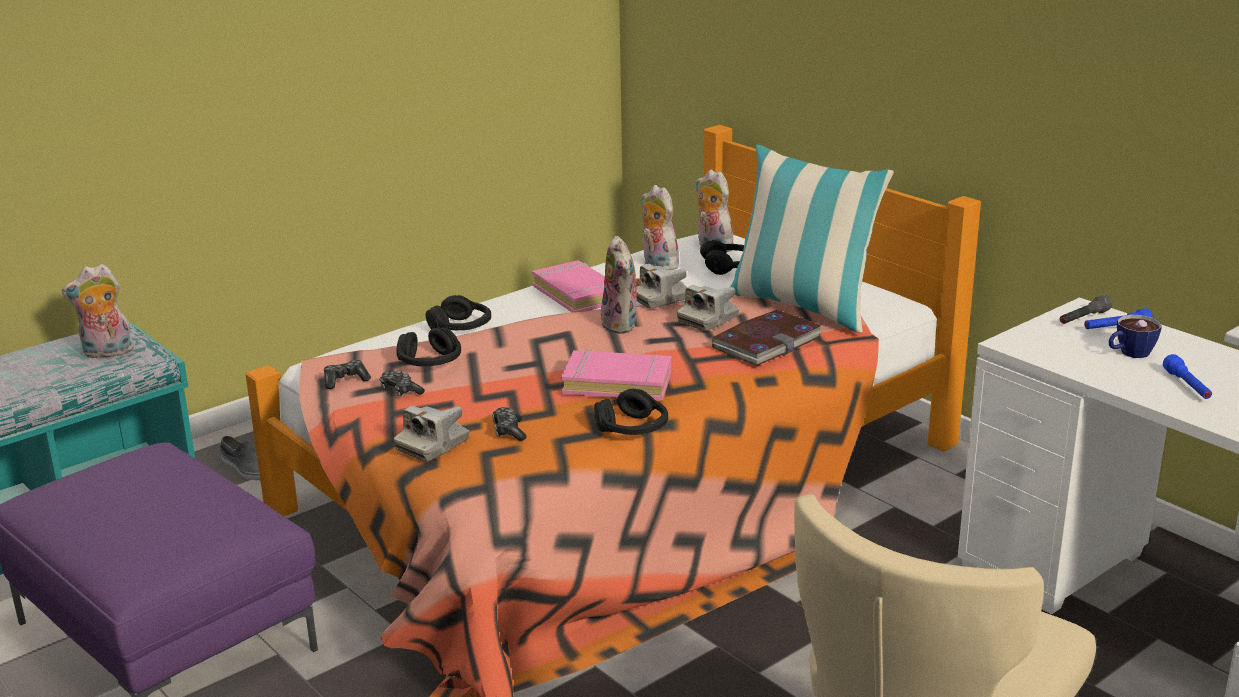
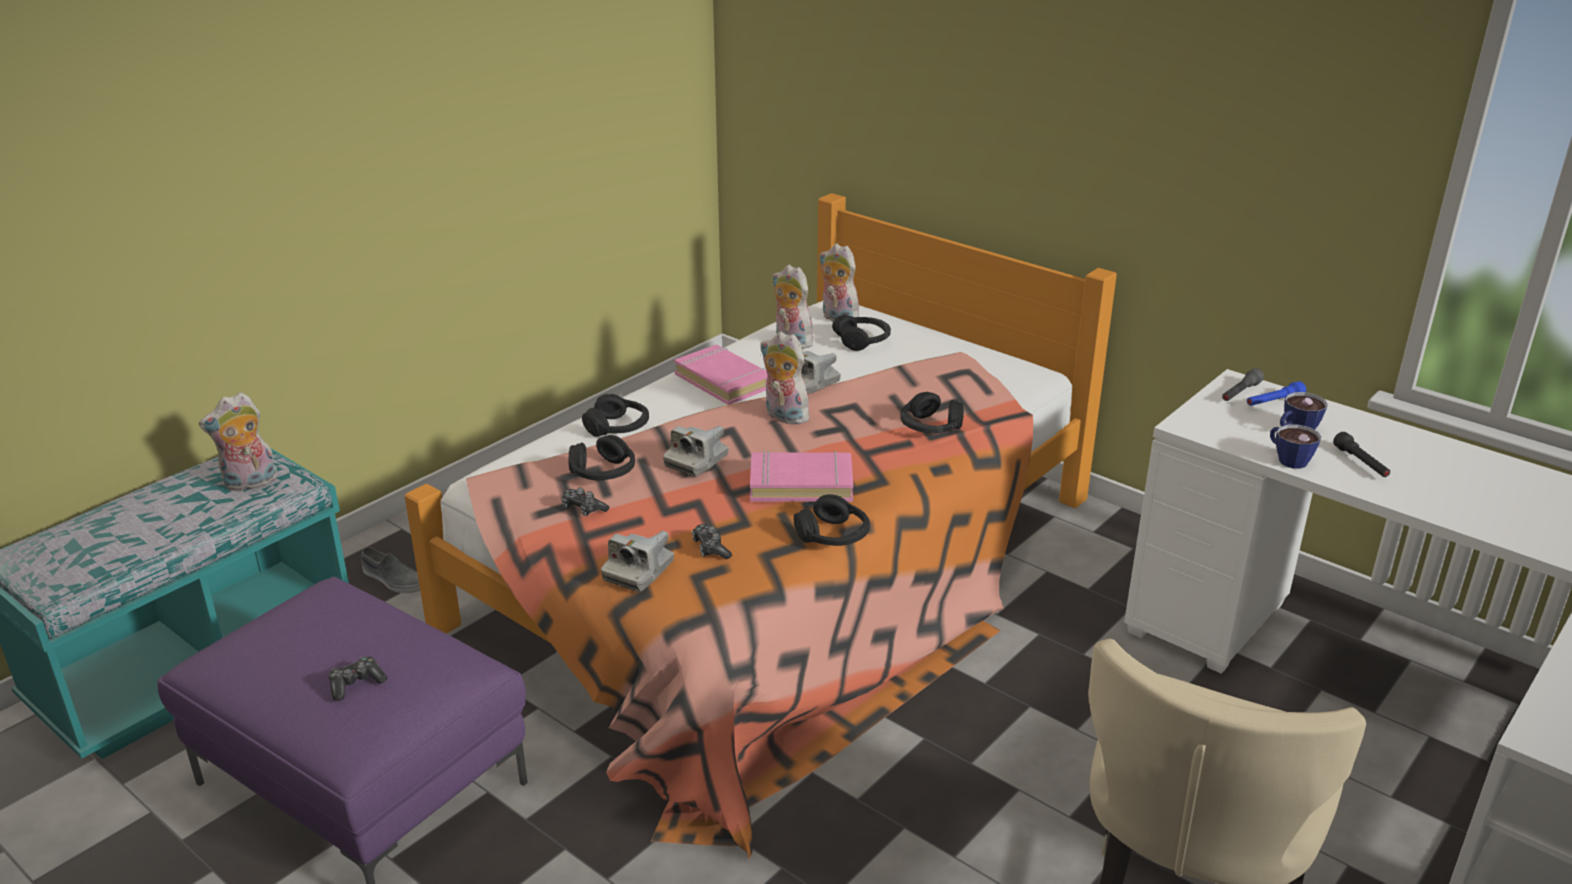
camera: 10 degrees left, 5 degrees up
(345, 380) = (521, 500): game controller -> game controller (356, 684)
(622, 325) = (783, 416): plush toy -> plush toy turned 150 degrees clockwise
(708, 320) = (865, 404): camera -> camera (696, 461)
(766, 342) = (930, 427): book -> black headphones
(803, 306) = (950, 383): pillow -> none
(1108, 378) = (1287, 459): none -> cup
(1187, 386) = (1361, 463): blue flashlight -> black flashlight

